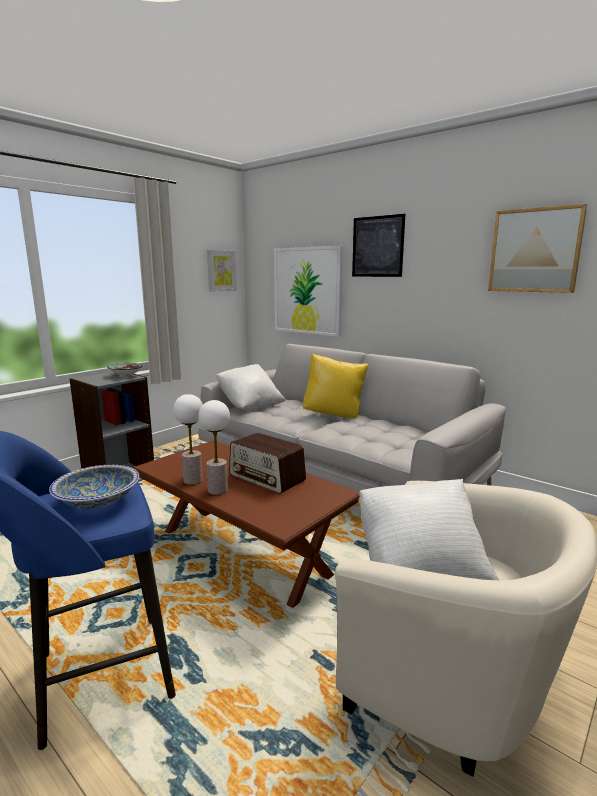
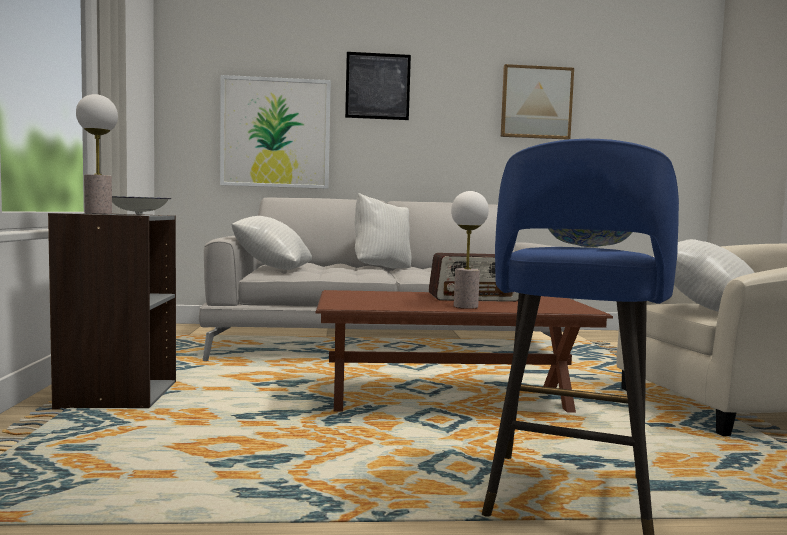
camera: 45 degrees left, 10 degrees down
(192, 480) = (421, 306): table lamp -> table lamp (98, 213)
(221, 270) = (141, 94): picture -> none
(334, 415) = (382, 268): yellow pillow -> white pillow

